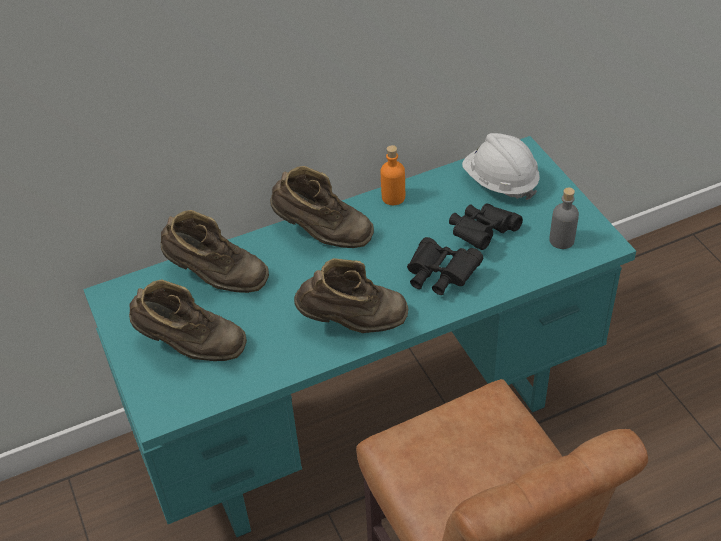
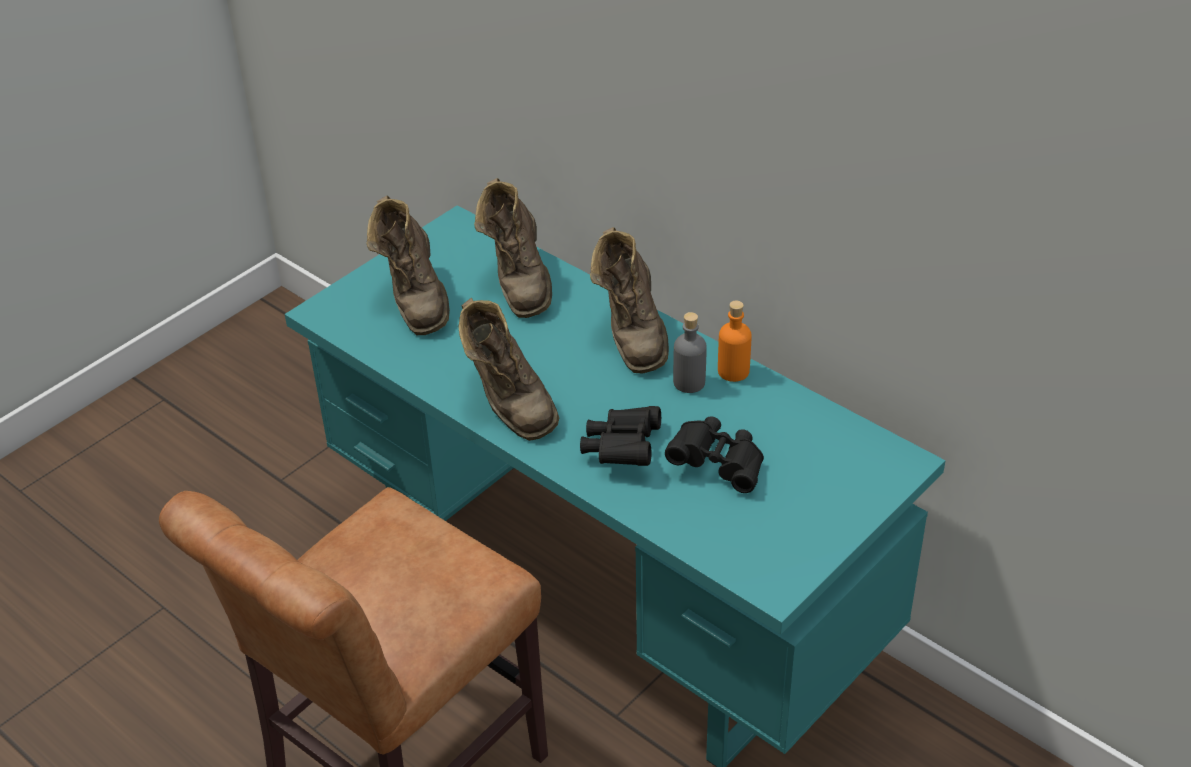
camera: 65 degrees right, 5 degrees down
(500, 182) = (826, 456): white hard hat -> none
(561, 240) = (753, 542): grey bottle -> grey bottle (689, 382)

